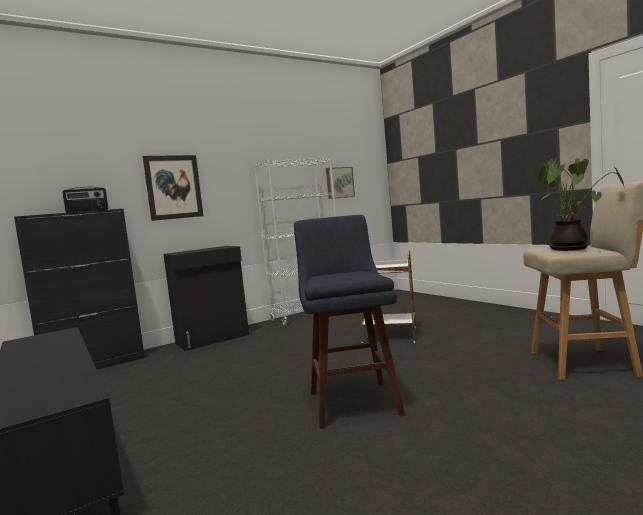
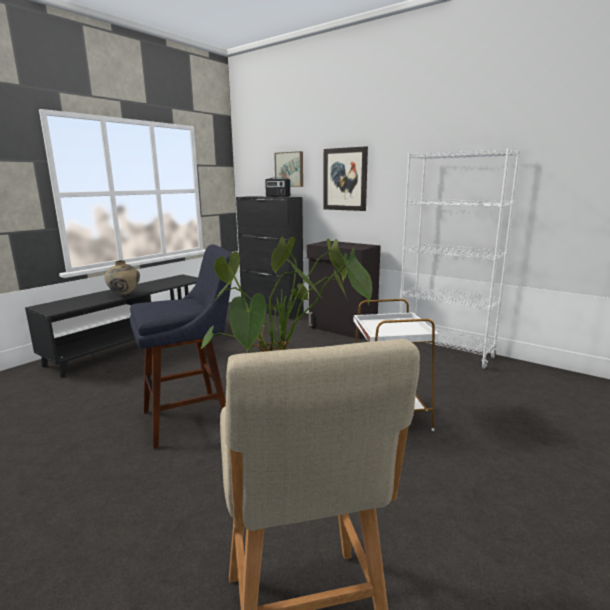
camera: 70 degrees right, 10 degrees up
(68, 360) = (125, 295): none -> beige vase
(339, 183) = (571, 184): picture -> picture (289, 169)

